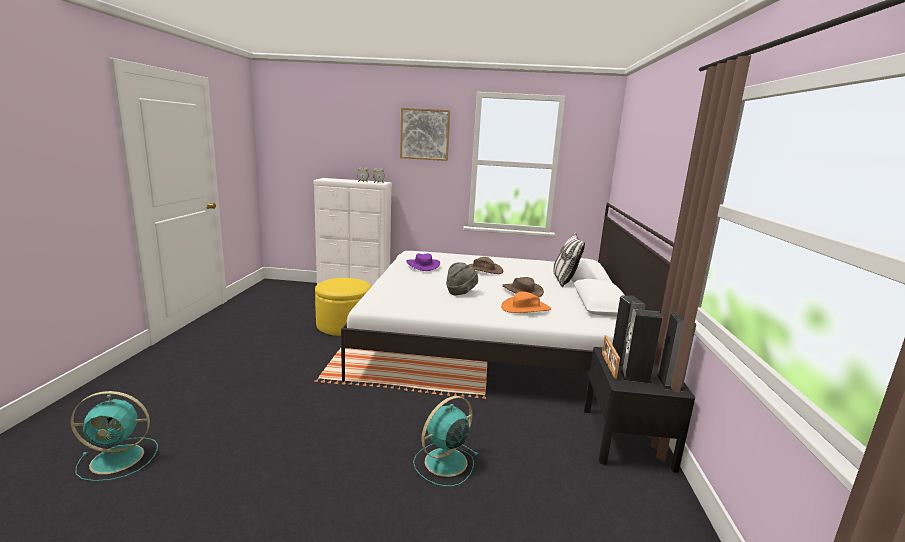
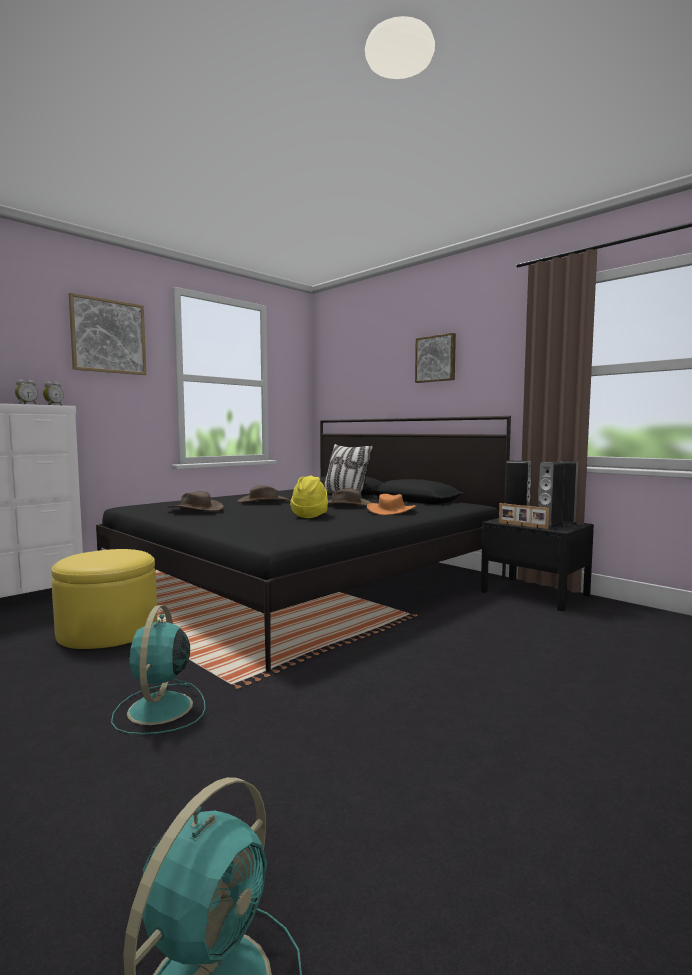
camera: 50 degrees left, 10 degrees down
(423, 265) = (195, 509): purple hat -> brown hat
(444, 463) = (514, 665): turquoise fan -> turquoise fan (159, 710)
(461, 293) = (310, 515): grey hat -> yellow hat
(493, 339) = (306, 579): white bed -> black bed
(661, 163) = (436, 359): none -> picture

